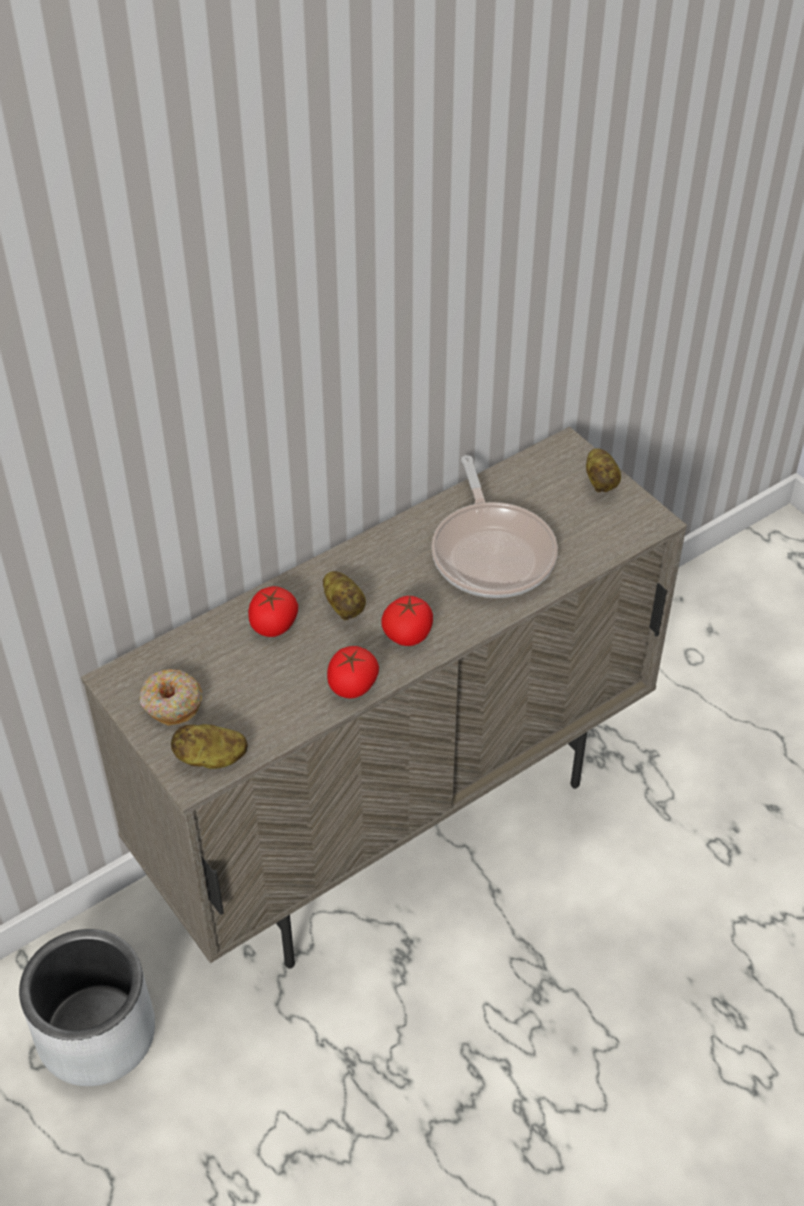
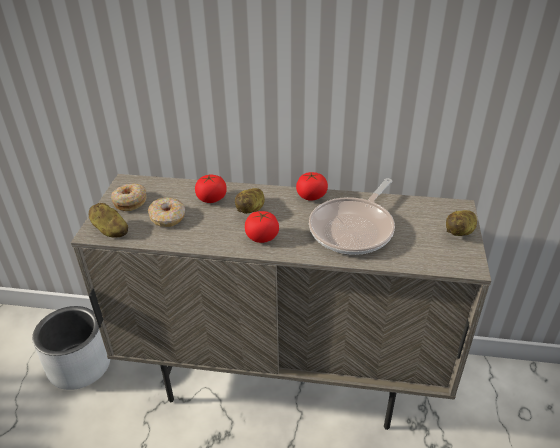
camera: 45 degrees right, 10 degrees down
(257, 689) = (168, 217): none -> donut
(352, 686) = (206, 241): tomato -> tomato (311, 196)

